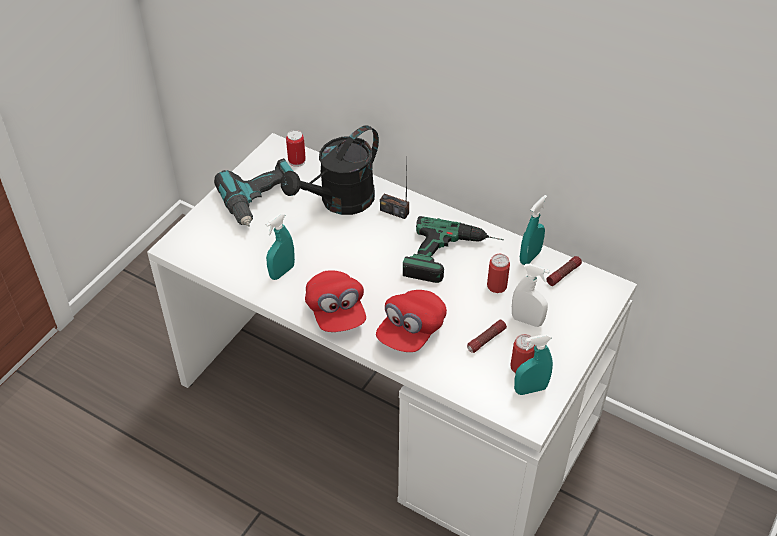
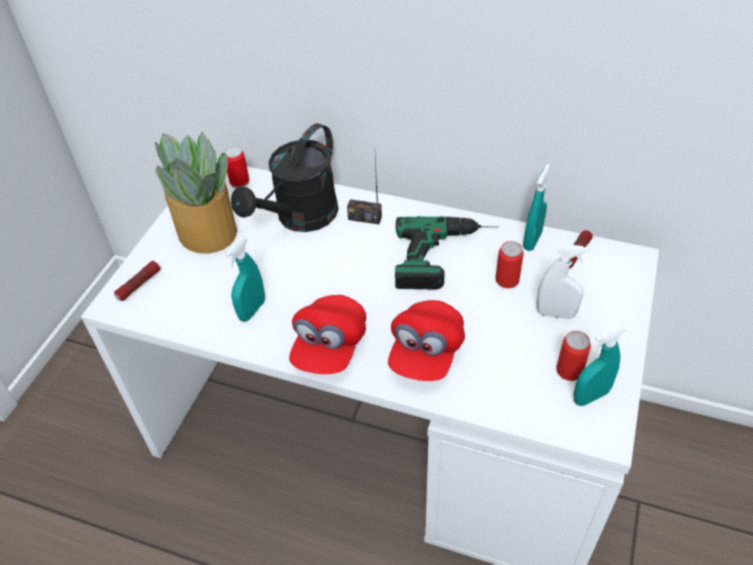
camera: 10 degrees left, 0 degrees up
(260, 201) = (208, 233): power drill -> potted plant
(336, 312) = (329, 347): red cap -> red cap turned 45 degrees clockwise
(486, 340) = (517, 346): flashlight -> flashlight (139, 285)

